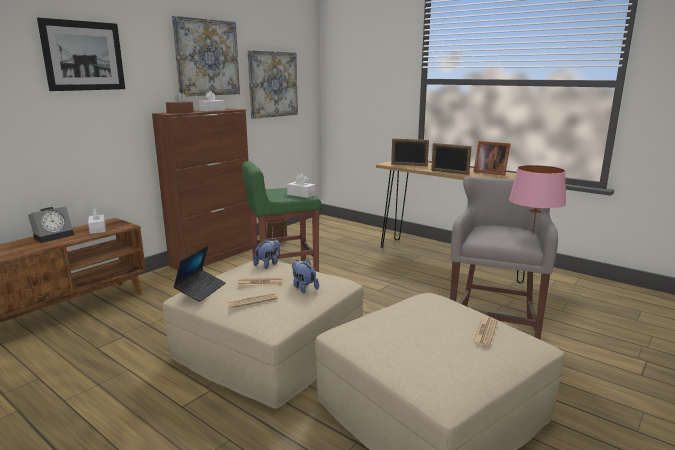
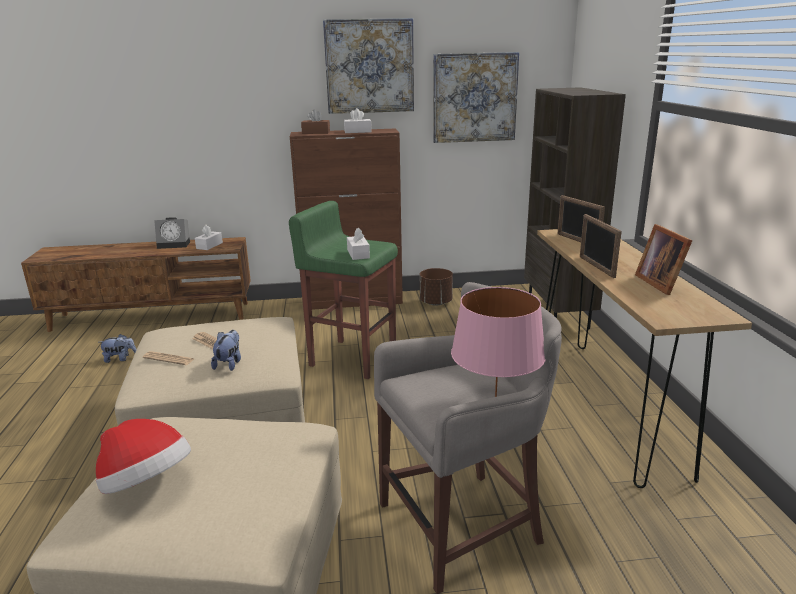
camera: 45 degrees right, 5 degrees up
(83, 56) = (219, 71): picture -> none
(201, 290) = (167, 331): laptop -> none
(268, 264) = (264, 326): plush toy -> plush toy (120, 359)
(356, 228) = (559, 314): none -> brown bookcase
(426, 352) = (147, 484): none -> hat
(485, 332) = (234, 501): newspaper -> none

